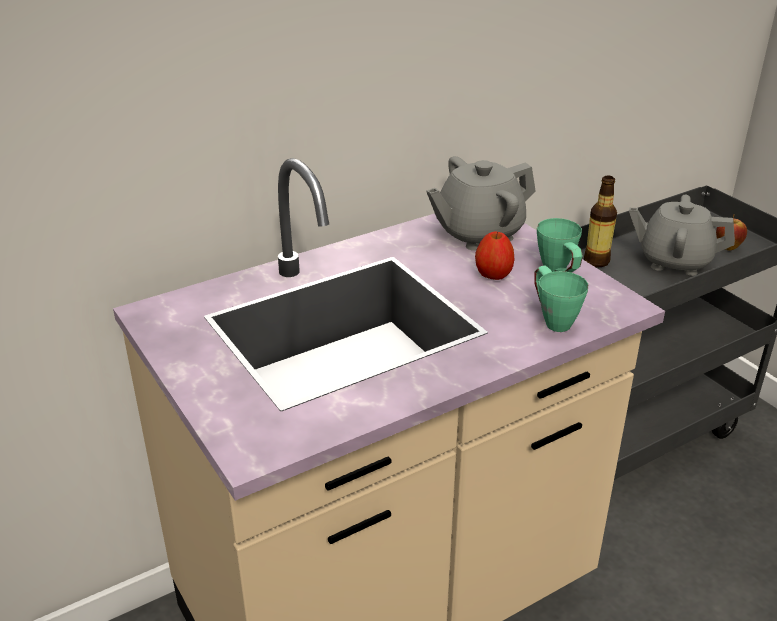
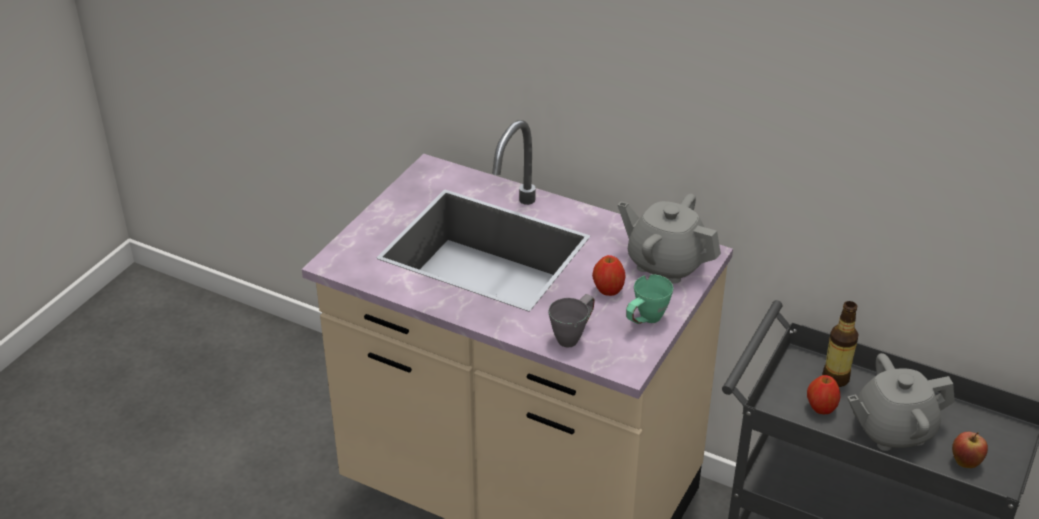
camera: 60 degrees right, 5 degrees up
(552, 319) = (573, 335): green mug -> grey mug
(628, 281) = (821, 408): none -> apple
(674, 261) = (892, 430): grey teapot -> grey teapot turned 90 degrees counterclockwise

